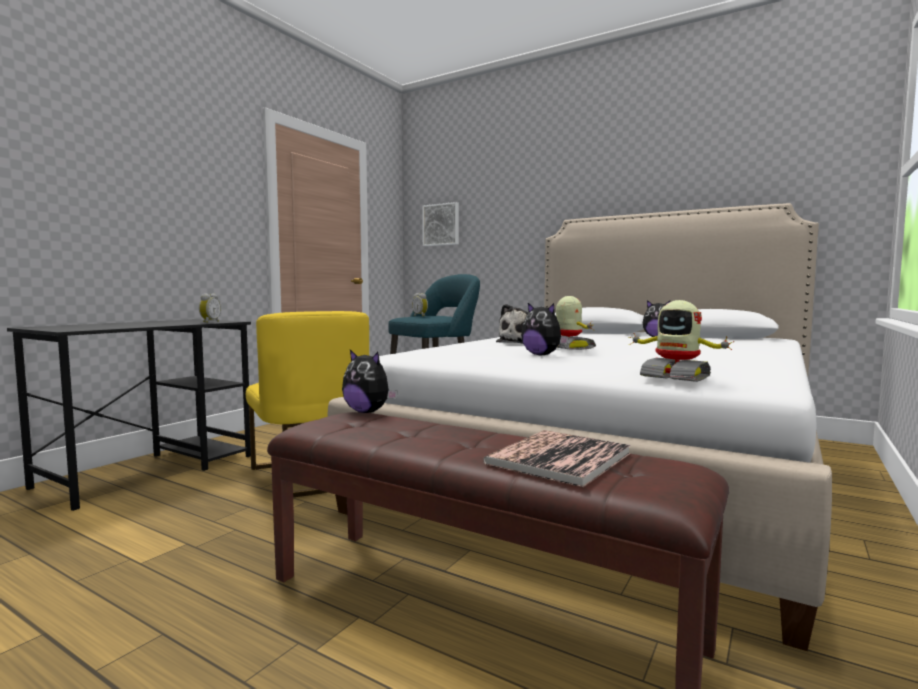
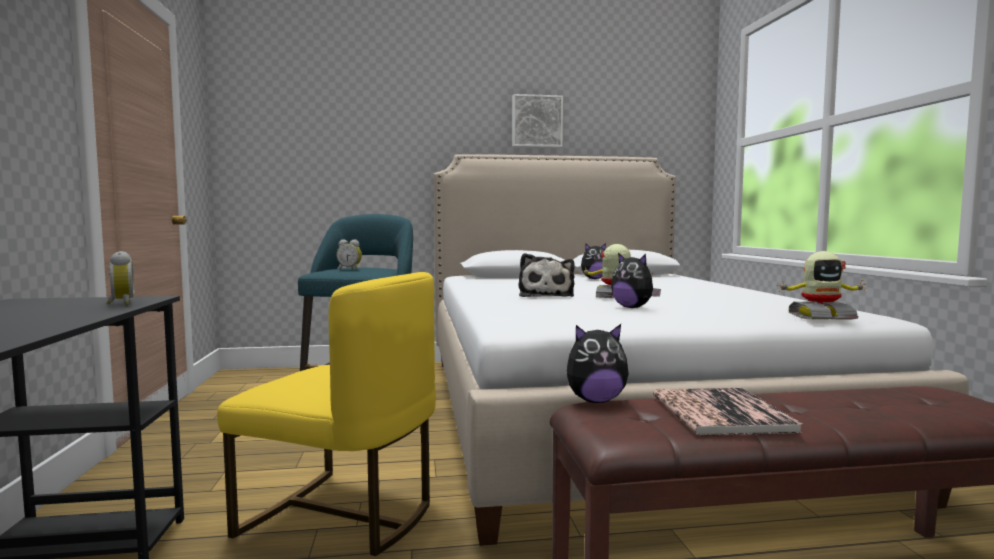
camera: 40 degrees left, 0 degrees up
(441, 225) = (277, 145): picture -> picture (536, 121)
(542, 355) = (633, 307): plush toy -> plush toy turned 45 degrees clockwise
(559, 458) = (881, 404): book -> book (720, 413)

